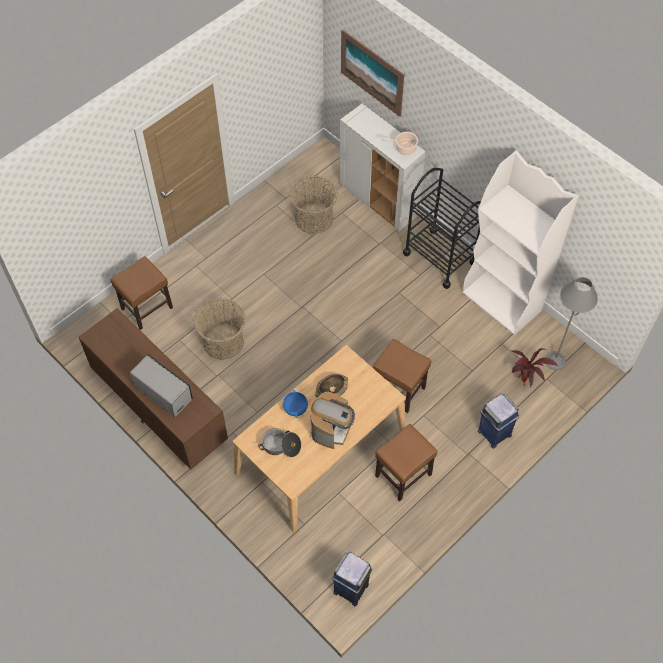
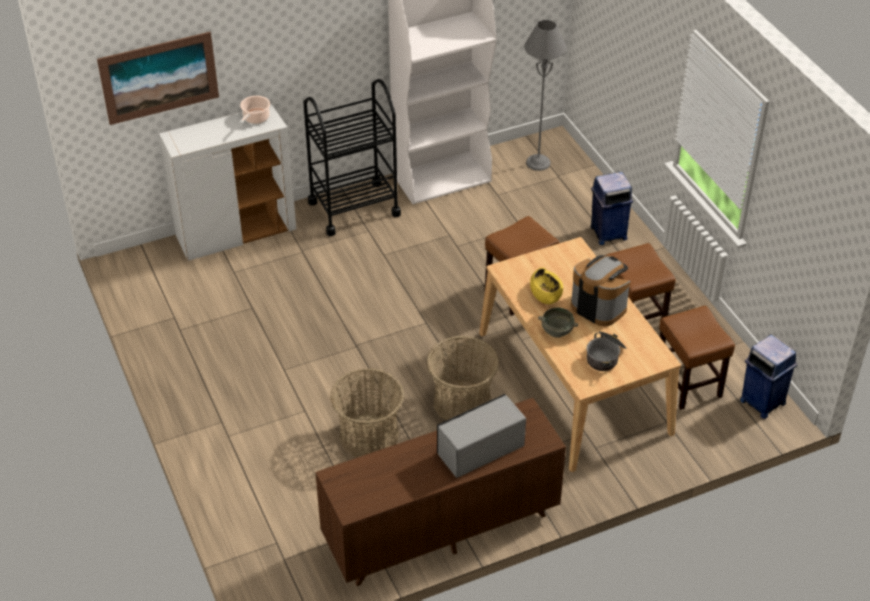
camera: 70 degrees left, 15 degrees down
(146, 308) = (269, 507): brown stool -> brown stool (688, 384)
(295, 408) = (557, 331): blue bowl -> grey bowl
(314, 218) = (225, 299): basket -> basket (462, 402)
(331, 390) = (545, 294): brown bowl -> yellow bowl
(525, 384) = (557, 193): potted plant -> none

